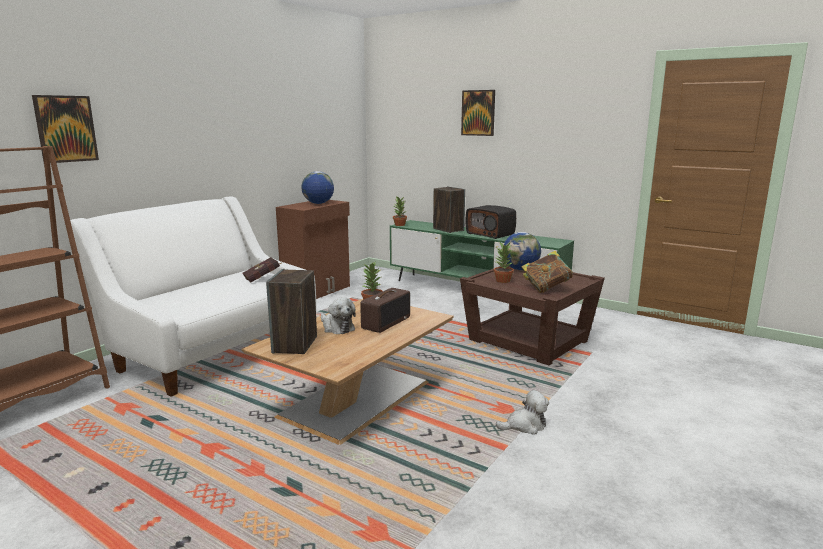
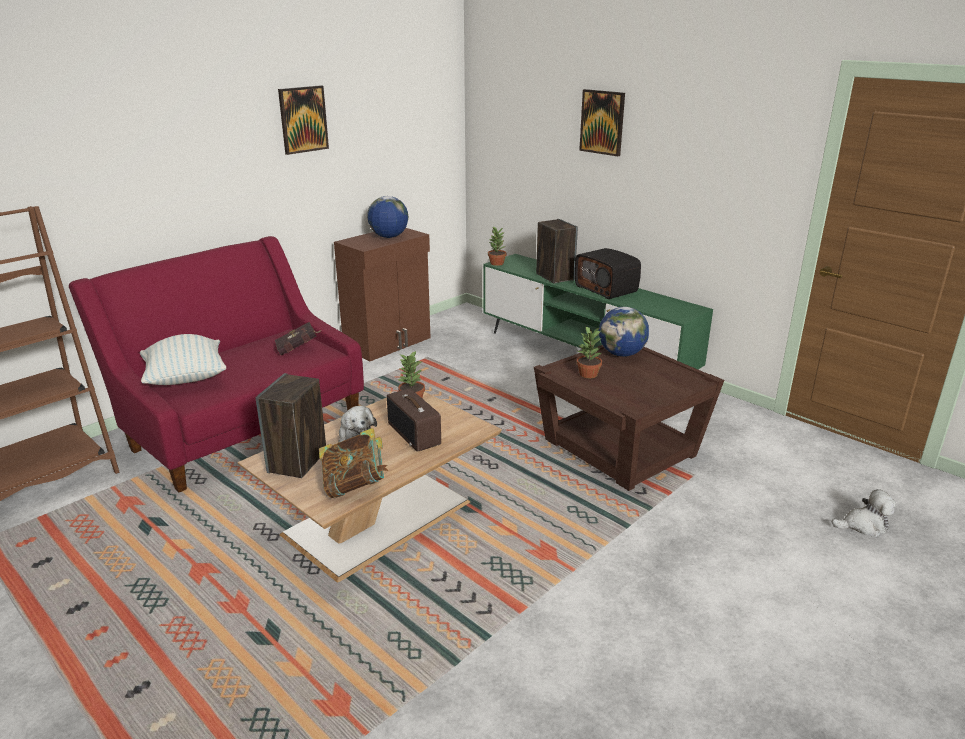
camera: 10 degrees right, 10 degrees up
(65, 129) = (61, 174): picture -> picture (303, 119)
(173, 300) = (186, 379): none -> pillow
(212, 349) = (241, 426): white sofa -> red sofa
(386, 322) = (415, 434): radio -> radio turned 105 degrees clockwise
(525, 426) = (560, 580): plush toy -> plush toy (863, 526)
(546, 288) = (637, 393): book -> book (355, 485)

